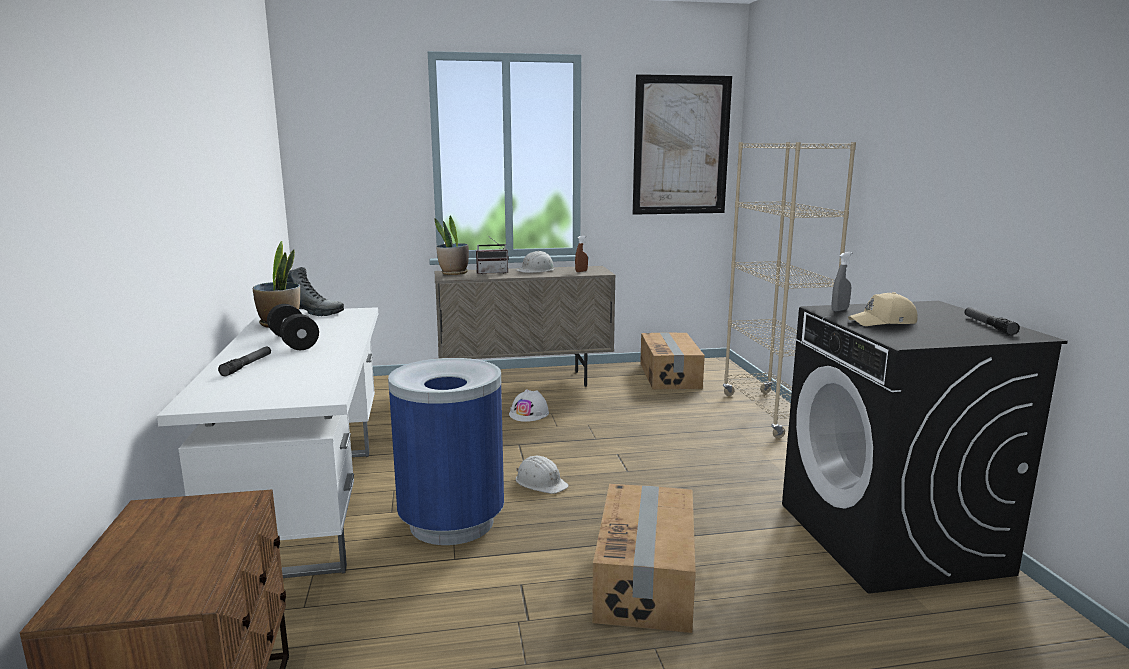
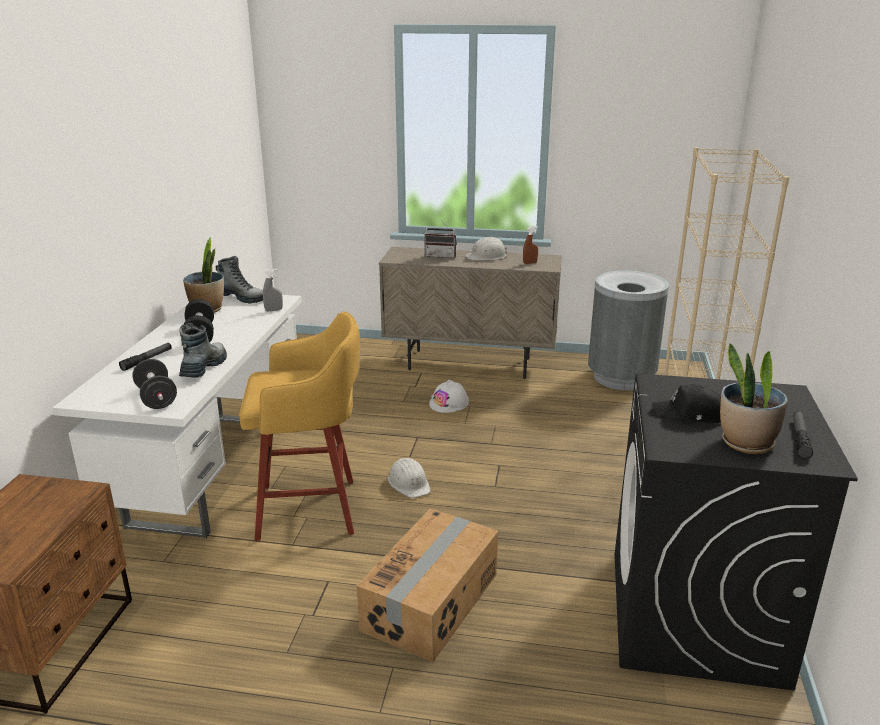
camera: 20 degrees right, 10 degrees up
(294, 392) = (156, 398): none -> black dumbbell
(327, 364) = (204, 368): none -> boot
(452, 522) = (311, 509): blue trash can -> yellow stool
(453, 273) = (404, 253): potted plant -> potted plant (746, 443)
(670, 375) = (621, 378): cardboard box -> grey trash can
(681, 146) = (666, 128): picture -> none
(840, 310) = (670, 386): grey spray bottle -> grey spray bottle (273, 310)
(883, 322) = (689, 414): beige cap -> black cap

